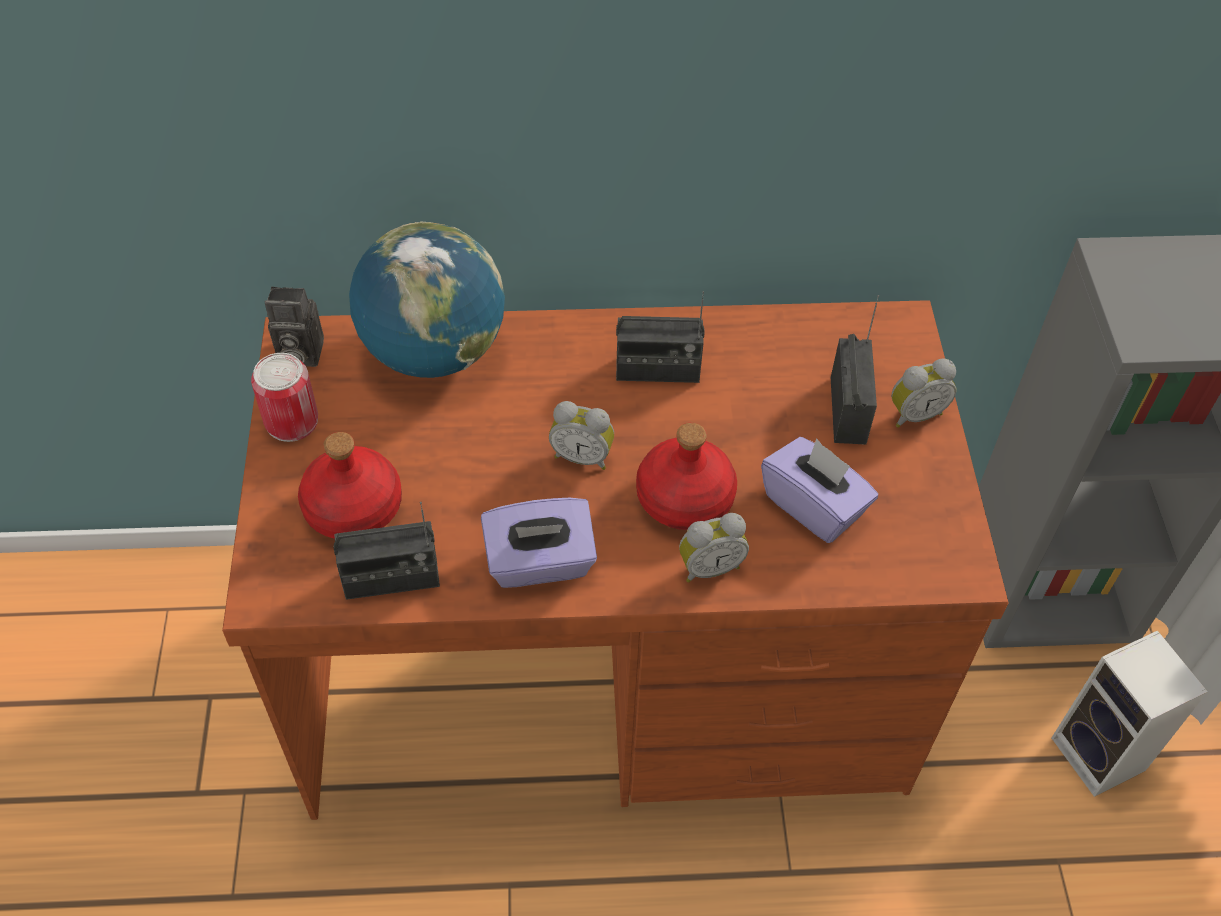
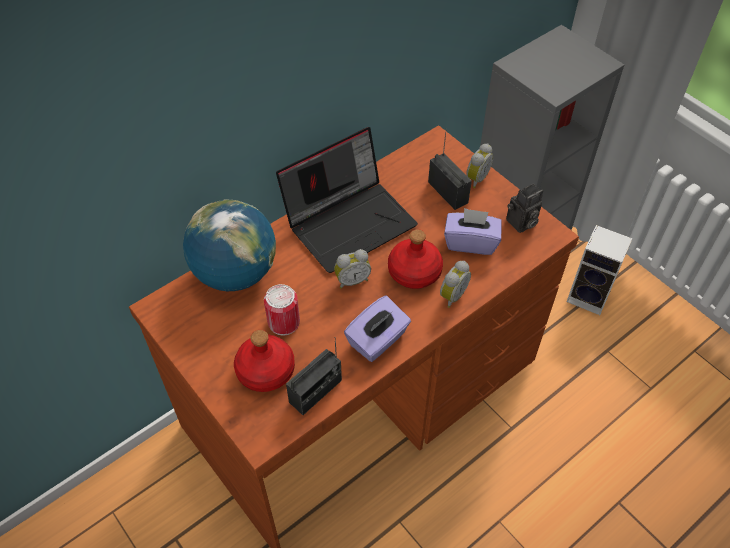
camera: 35 degrees left, 0 degrees up
(291, 421) = (193, 349): can -> can (284, 322)
(298, 354) = (165, 314): camera -> camera (521, 223)
(657, 370) = (350, 221): radio -> laptop

